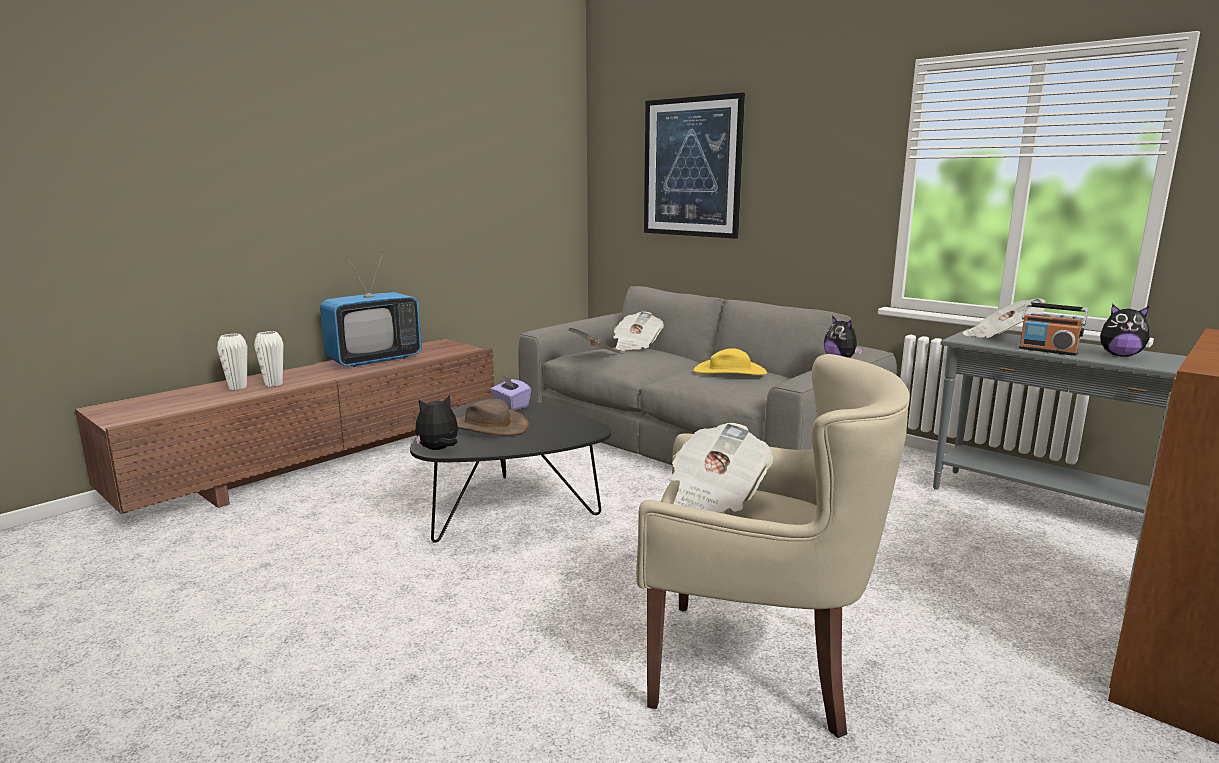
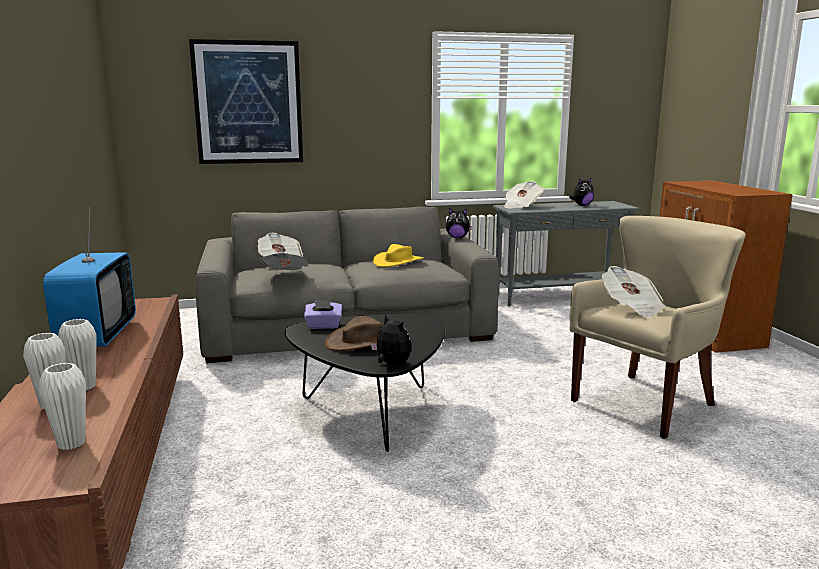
camera: 55 degrees left, 0 degrees up
(177, 408) = (71, 443): none -> white vase
(438, 449) = (391, 364): plush toy -> plush toy turned 135 degrees clockwise
(1048, 351) = (558, 208): radio -> none

